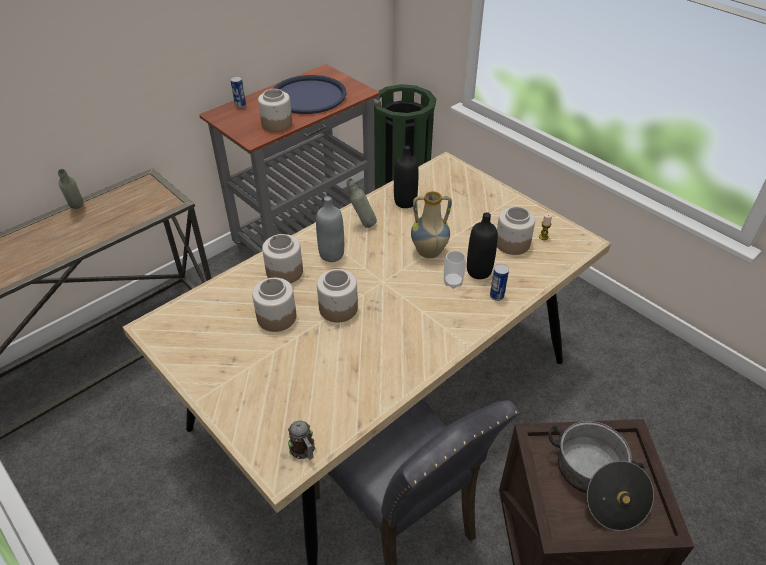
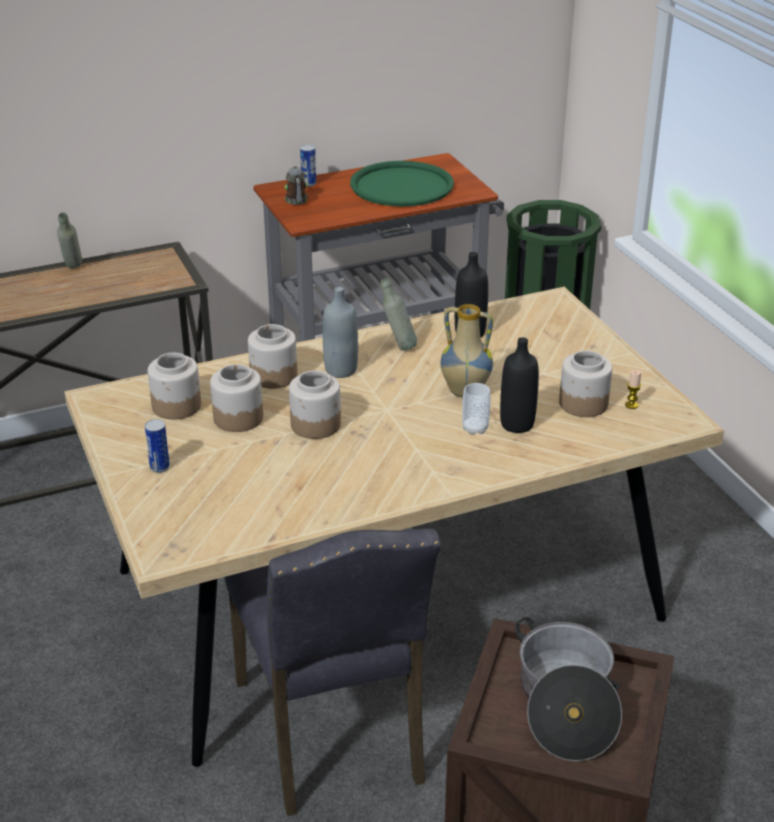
camera: 20 degrees right, 10 degrees down
(277, 124) = (342, 210): jar -> jar (177, 406)
(304, 451) = (196, 546): mug -> mug (297, 202)
(308, 96) = (401, 185): blue tray -> green tray
(496, 296) = (522, 454): can -> can (160, 467)

